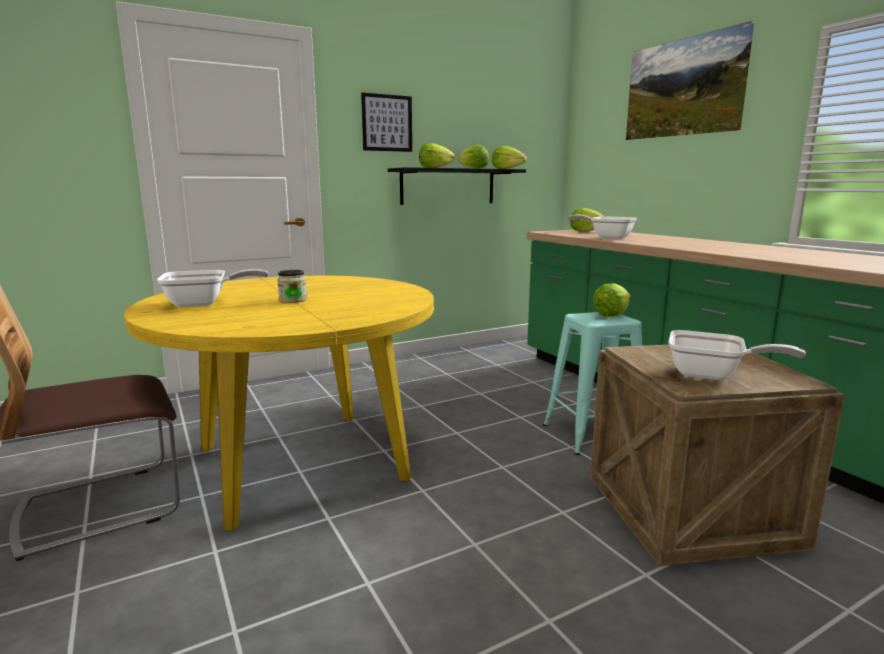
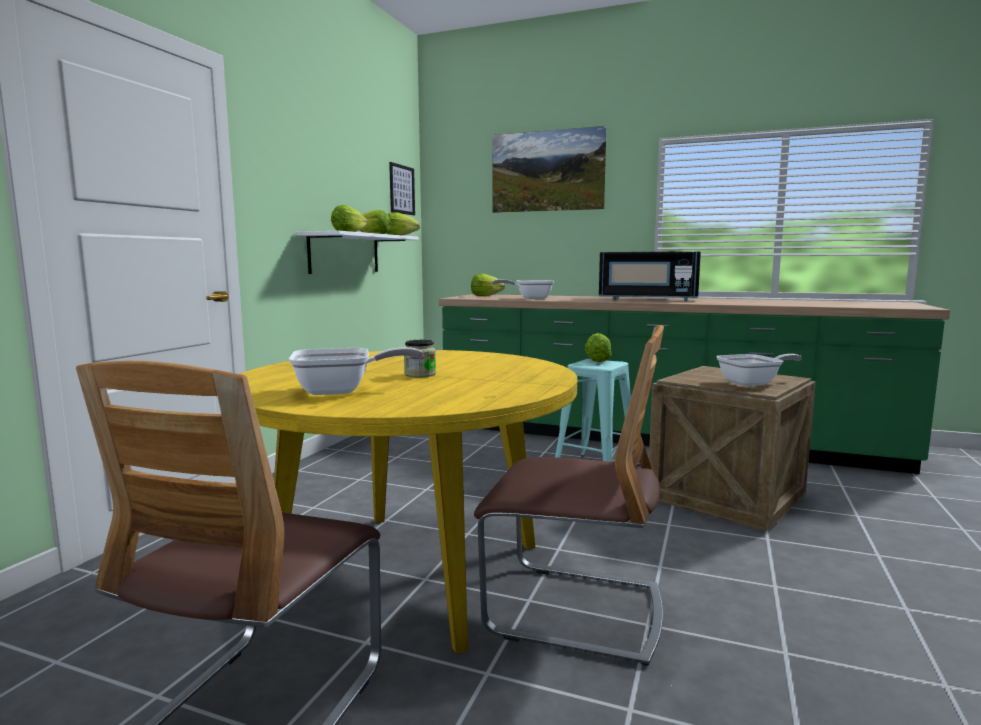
camera: 40 degrees left, 5 degrees down
(204, 304) = (342, 391): frying pan -> frying pan turned 45 degrees clockwise
(341, 542) = (574, 610): none -> chair
(387, 123) = (294, 179): picture -> picture (401, 189)
(448, 186) = (344, 253): black shelf -> white shelf
(737, 248) = (647, 299): none -> black microwave

